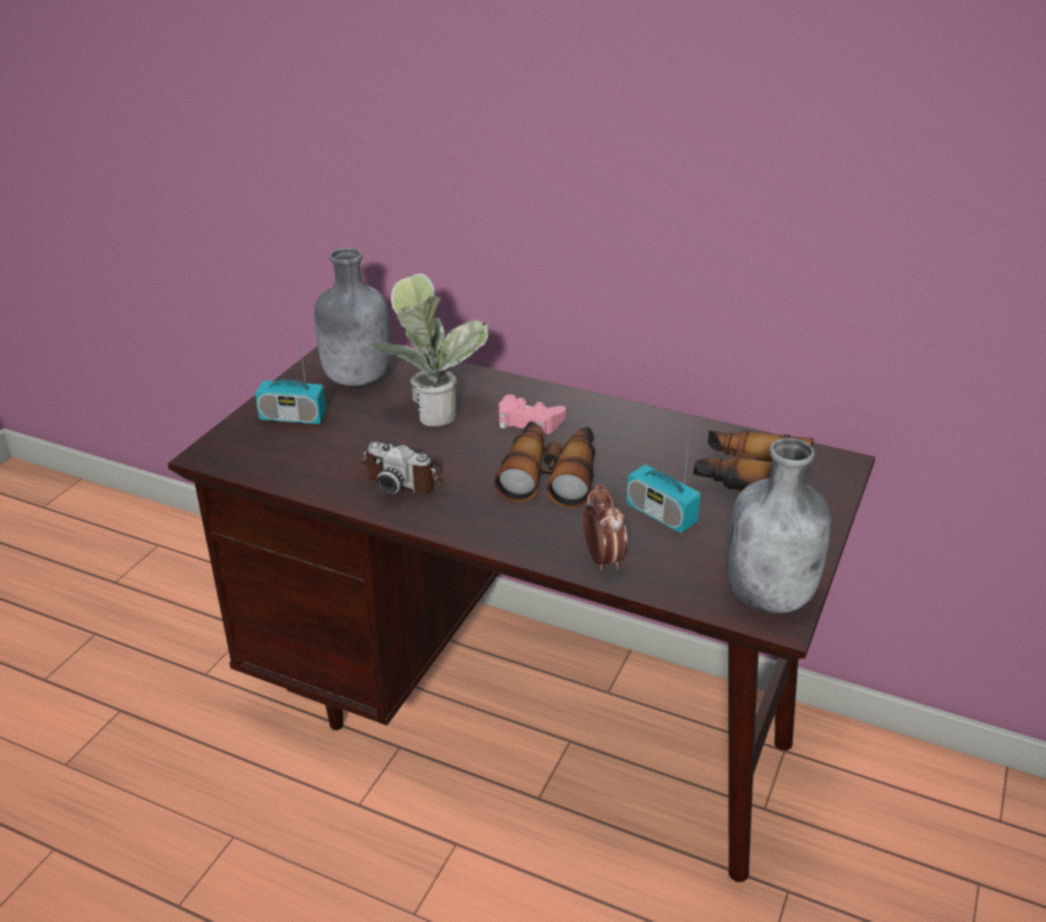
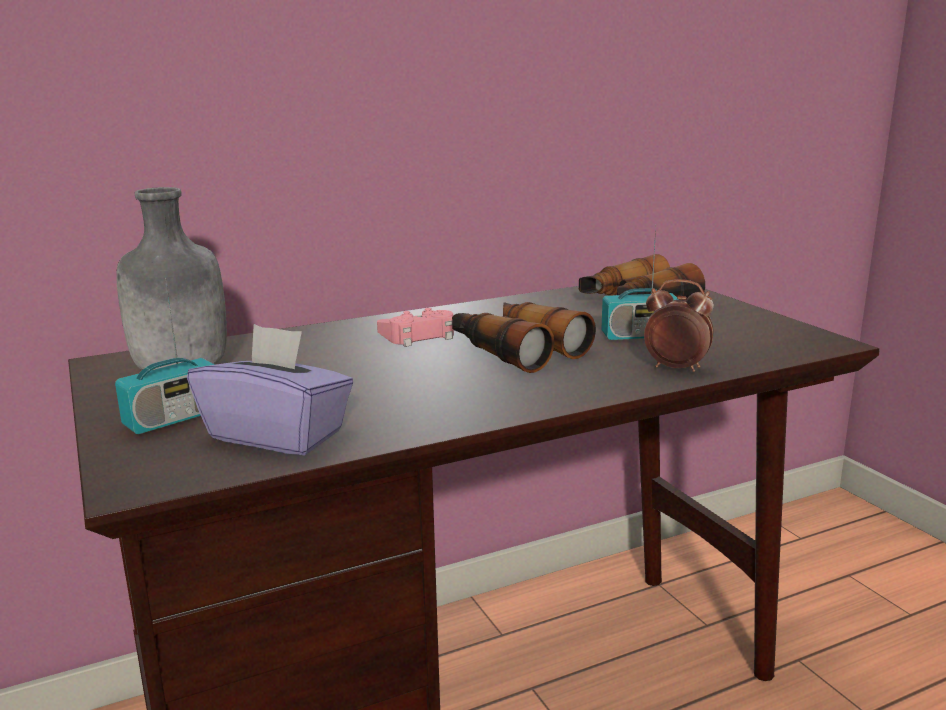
camera: 50 degrees left, 15 degrees down
(308, 461) = (278, 435): none -> purple tissue box
(406, 477) = (408, 400): camera -> none
(431, 410) = (315, 361): potted plant -> none
(770, 596) = (796, 337): grey bottle -> none

